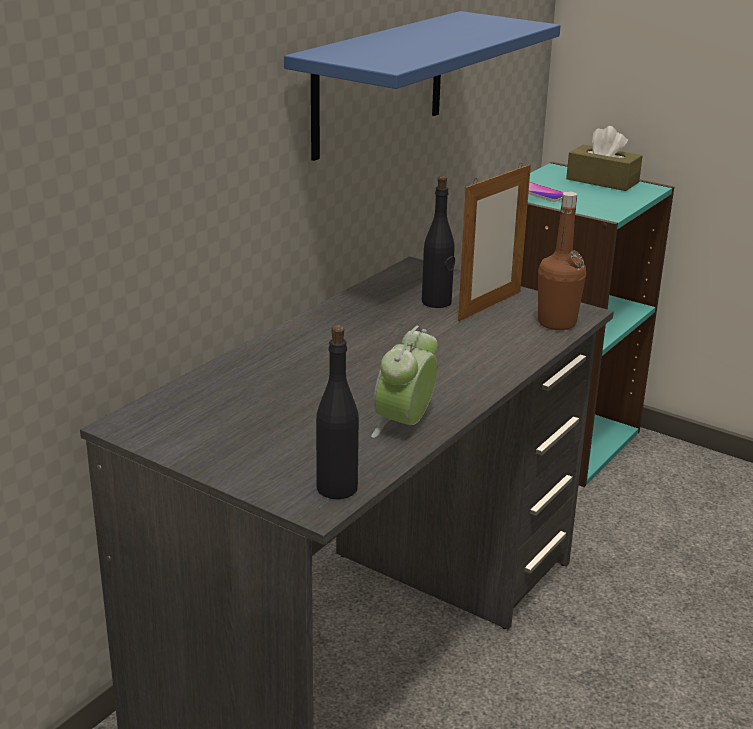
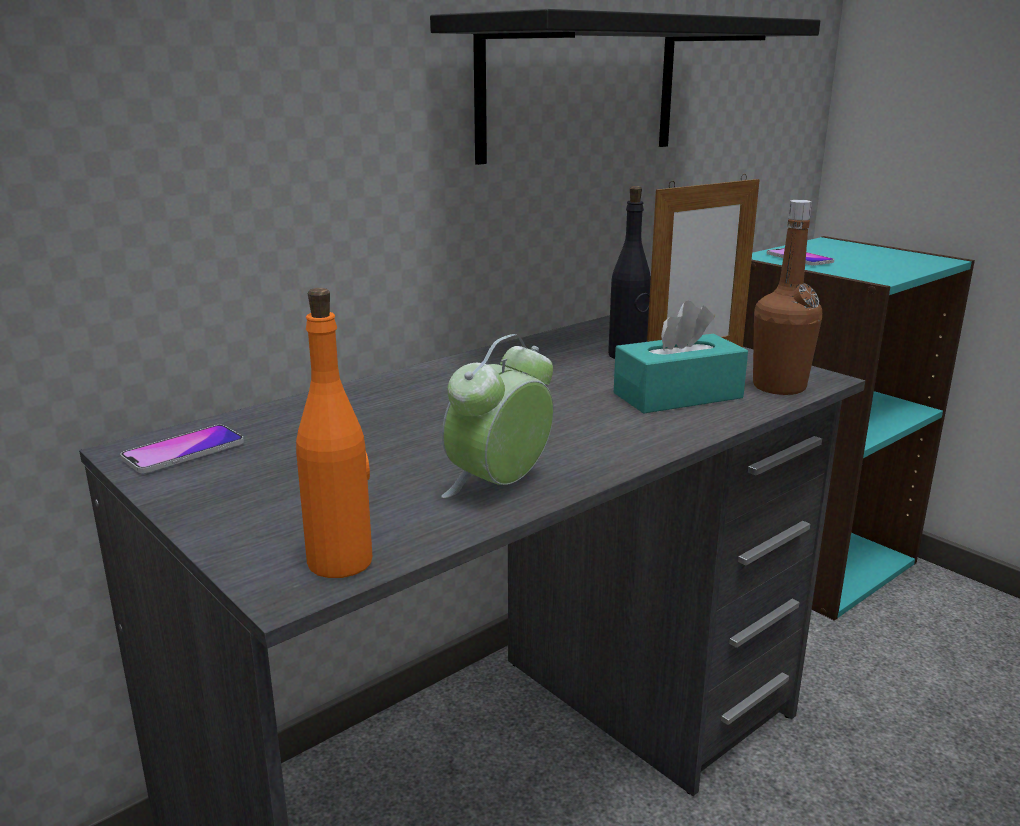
camera: 15 degrees right, 5 degrees down
(162, 422) = (184, 451): none -> phone
(337, 488) = (341, 561): black bottle -> orange bottle
(379, 84) = (580, 88): blue shelf -> black shelf
(489, 337) = (678, 395): none -> turquoise tissue box
(602, 181) = (881, 252): brown tissue box -> none

